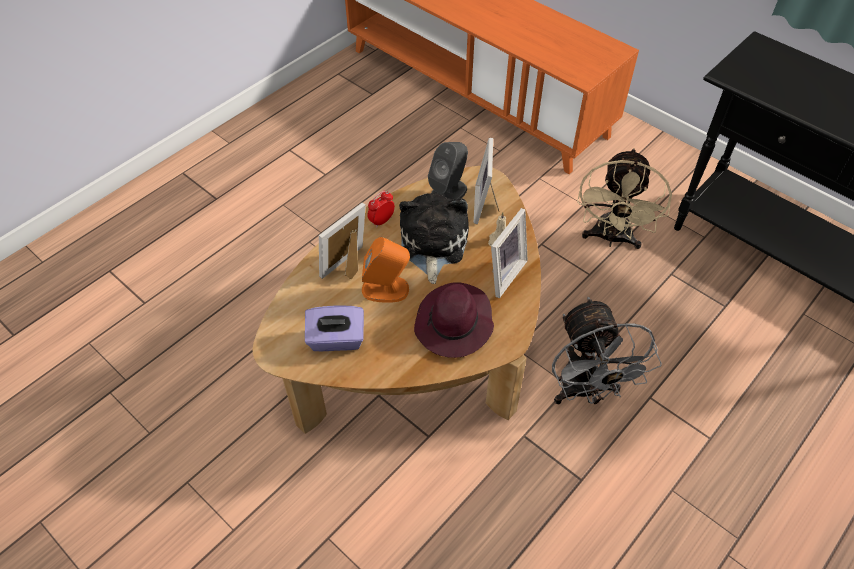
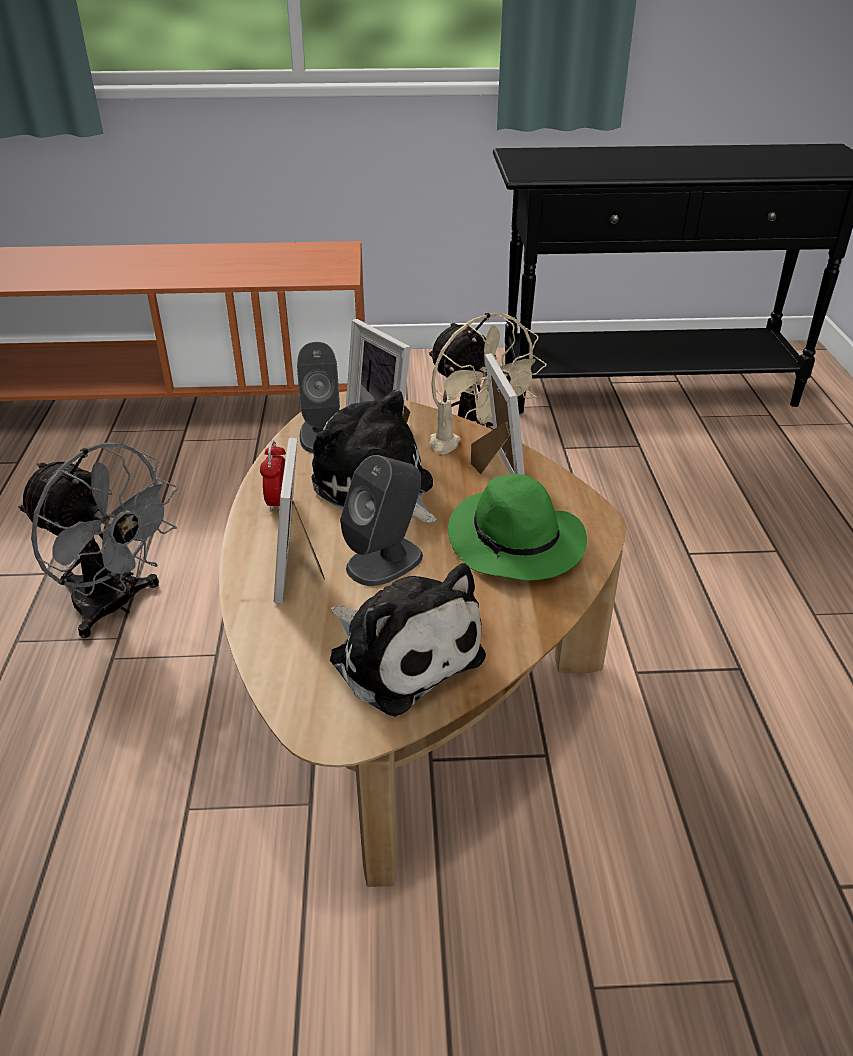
camera: 45 degrees left, 15 degrees down
(336, 340) = (402, 653): purple tissue box -> plush toy
(386, 289) = (385, 561): orange speaker -> grey speaker
(454, 324) = (516, 543): purple hat -> green hat
(585, 391) = (632, 589): grey fan -> grey fan (116, 606)

